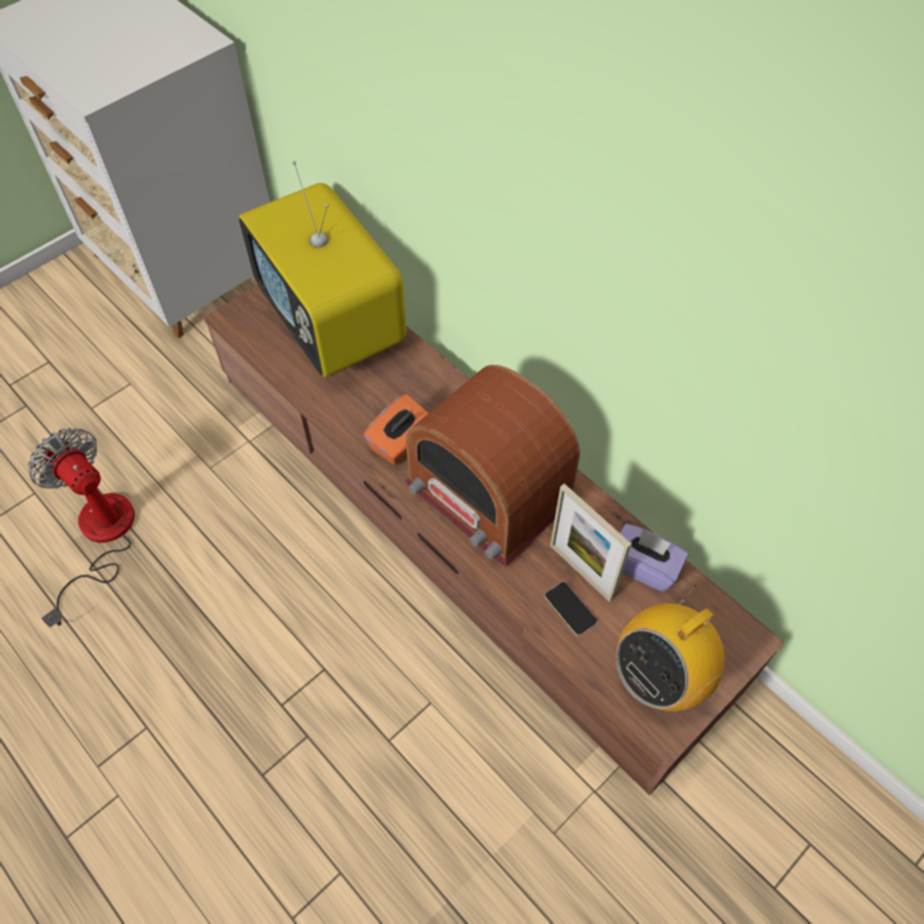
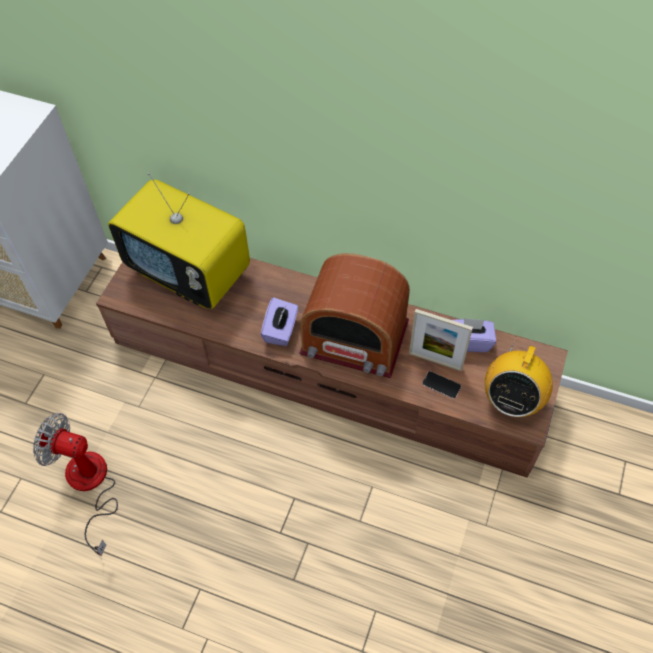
camera: 25 degrees left, 0 degrees up
(400, 442) = (281, 330): orange tissue box -> purple tissue box

